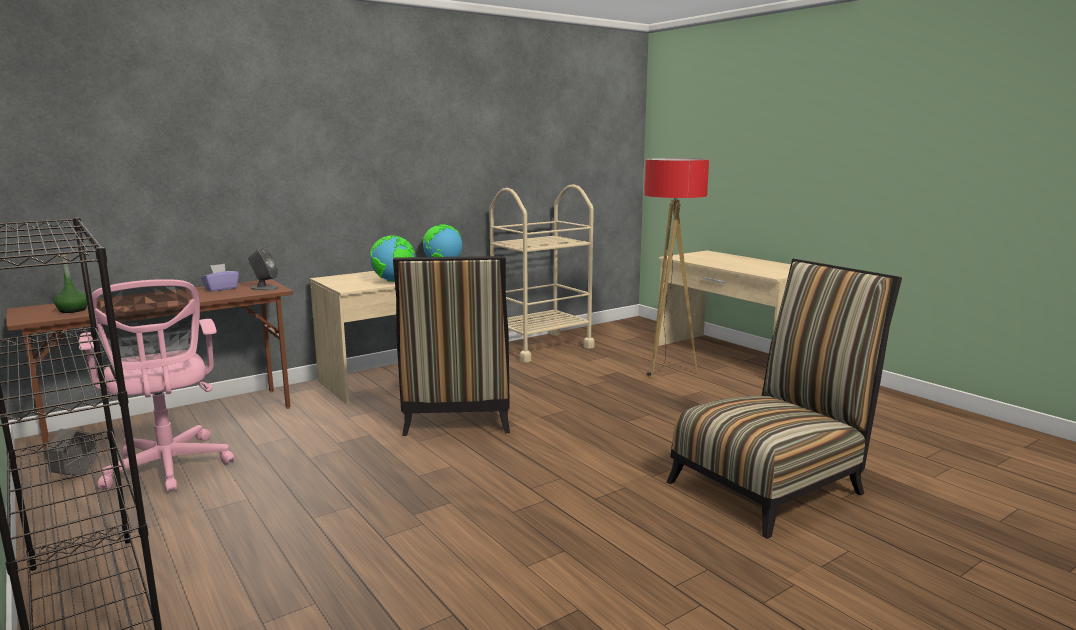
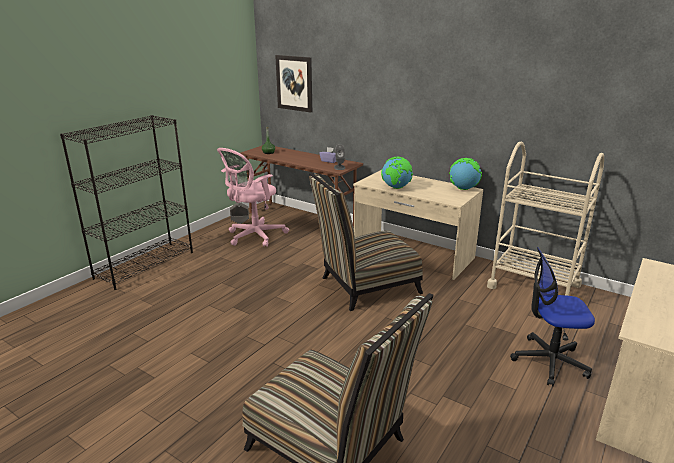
camera: 70 degrees right, 10 degrees up
(85, 163) = (294, 83): none -> picture
(666, 371) = (549, 361): floor lamp -> office chair

